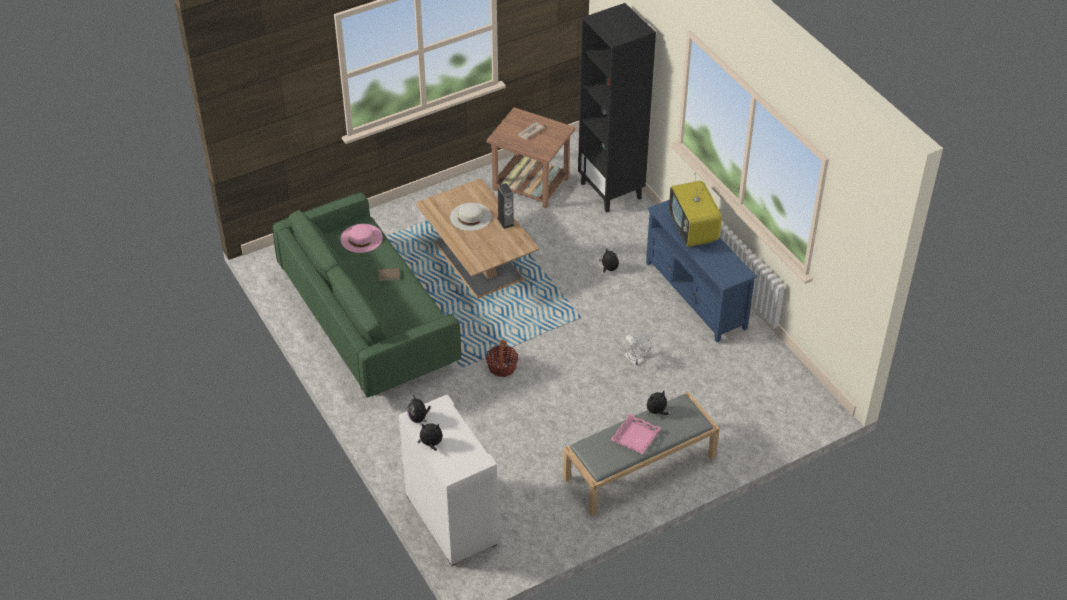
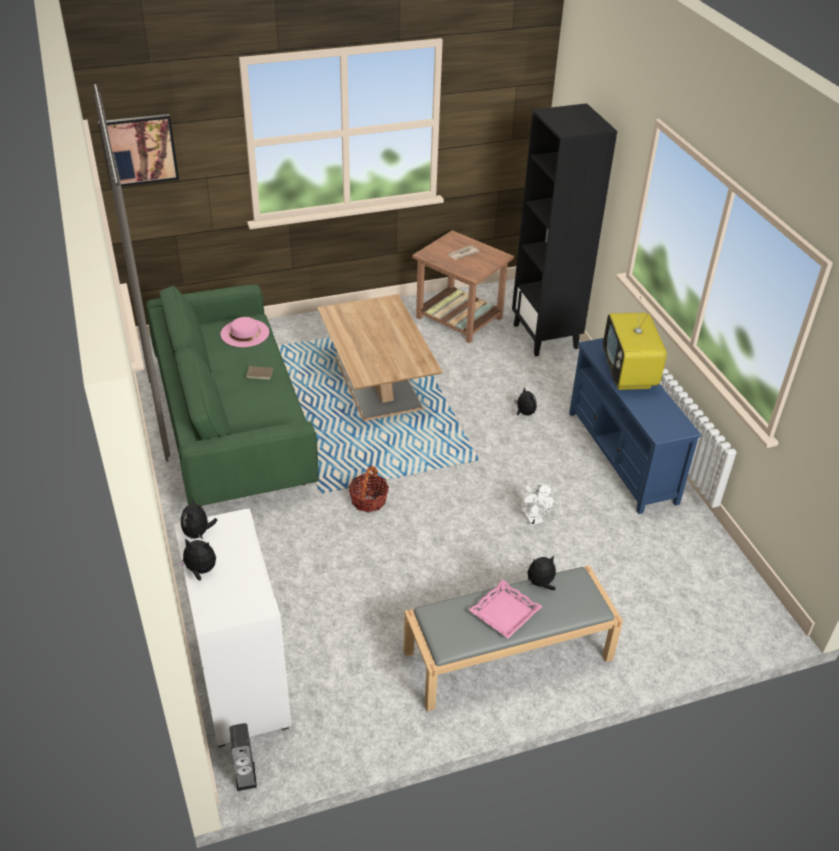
camera: 10 degrees right, 5 degrees down
(256, 101) = (139, 150): none -> picture
(470, 217) = (373, 329): white hat -> none
(505, 221) = (412, 339): speaker -> speaker (245, 776)

